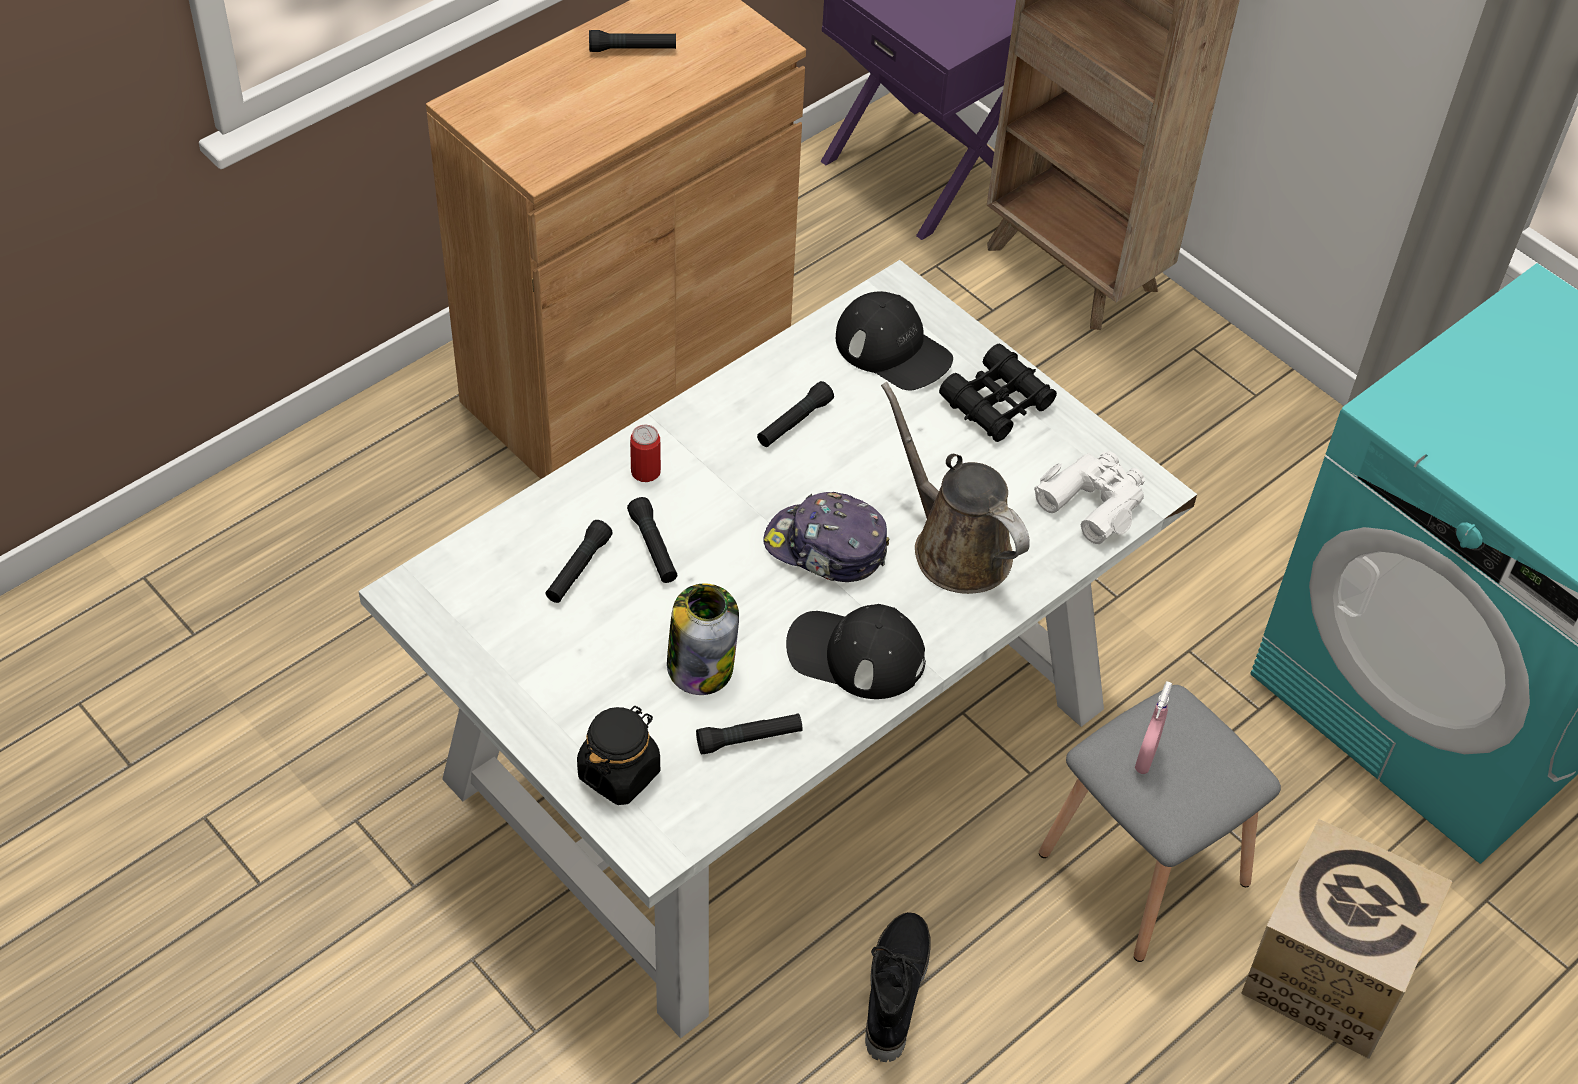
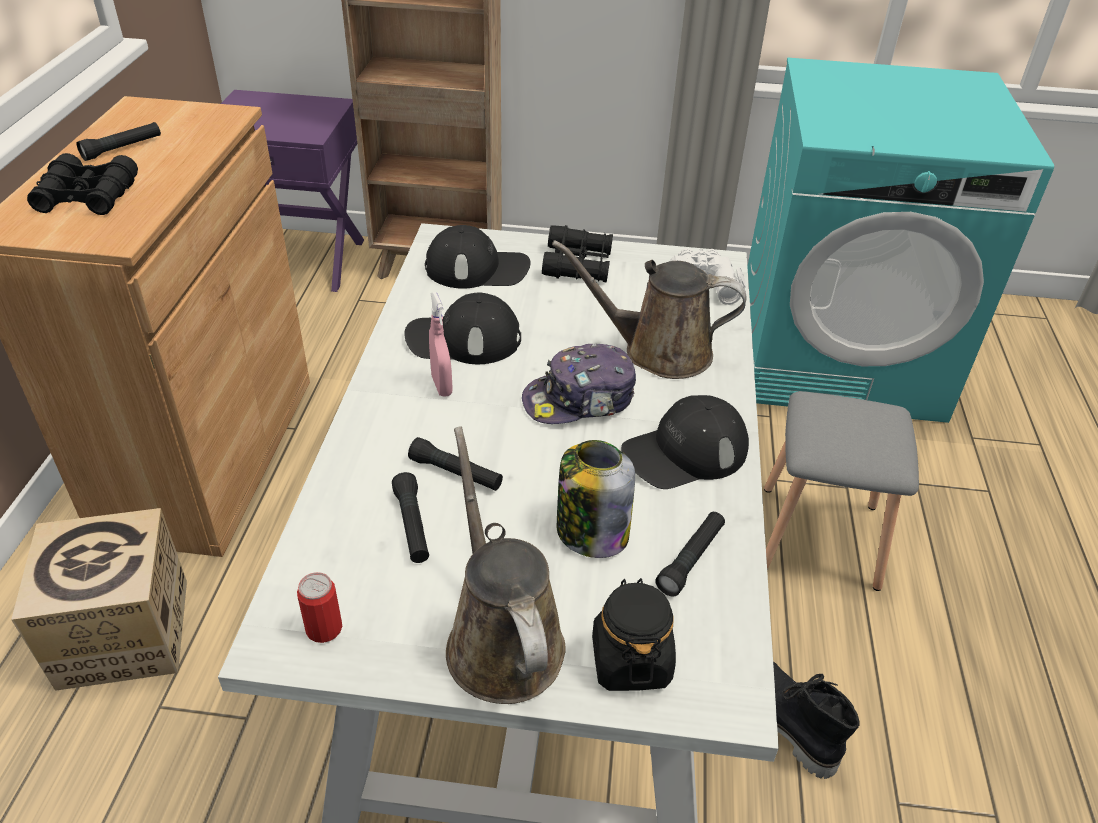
camera: 40 degrees left, 10 degrees down
(551, 695) = (501, 639): none -> brown watering can
(556, 102) = (88, 197): none -> black binoculars
(645, 472) = (389, 427): can -> can (324, 628)
(794, 422) = (463, 339): black flashlight -> black cap
(1145, 758) = (839, 437): pink spray bottle -> pink spray bottle (441, 386)
(1327, 972) = (961, 524): cardboard box -> cardboard box (123, 634)

